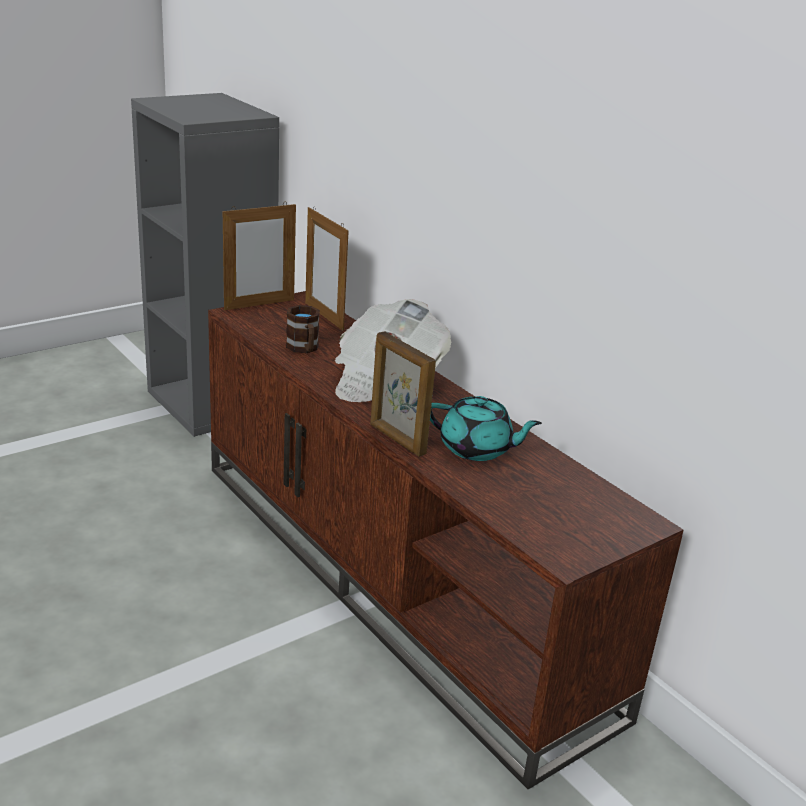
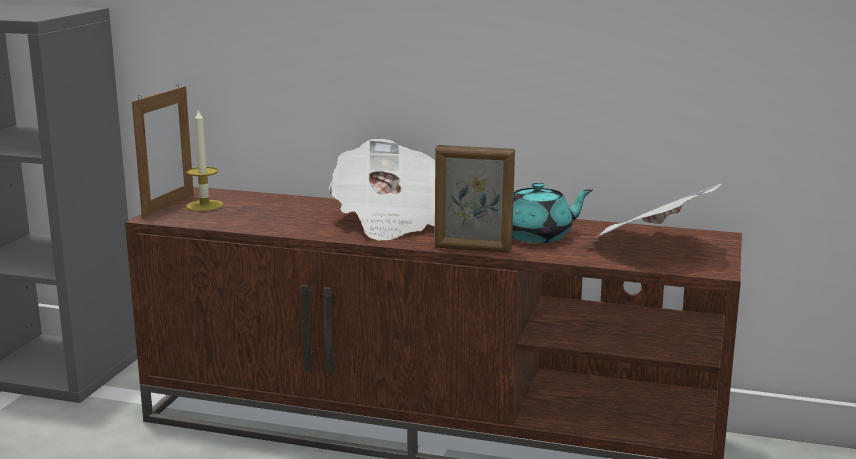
camera: 35 degrees left, 10 degrees down
(283, 313) = (204, 205): none -> candle
(304, 349) = (277, 221): brown mug -> none
(324, 316) = (245, 198): picture frame -> none
(555, 505) = (650, 247): none -> newspaper

